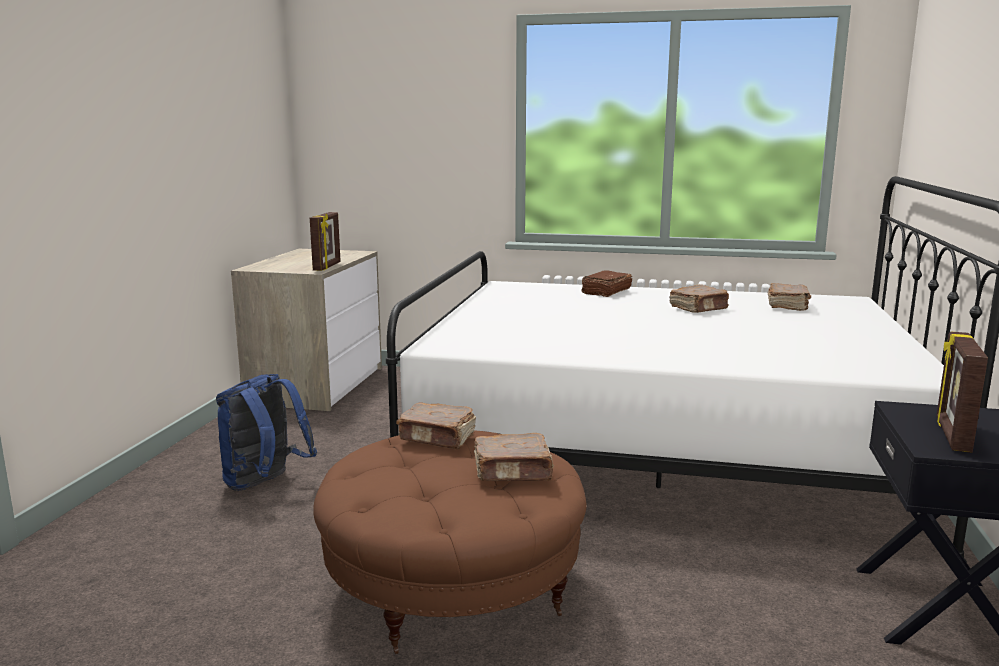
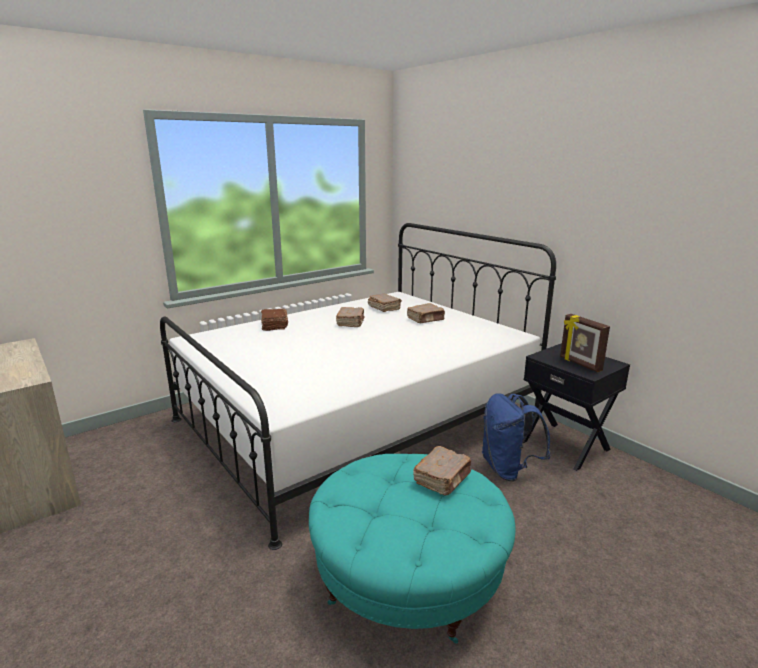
camera: 50 degrees left, 5 degrees up
(264, 484) = (143, 603): blue backpack -> blue backpack (508, 469)
(327, 267) = (33, 370): picture frame -> none
(438, 438) = (357, 481): brown book -> brown book (426, 319)
(453, 587) = (408, 576): brown ottoman -> turquoise ottoman

